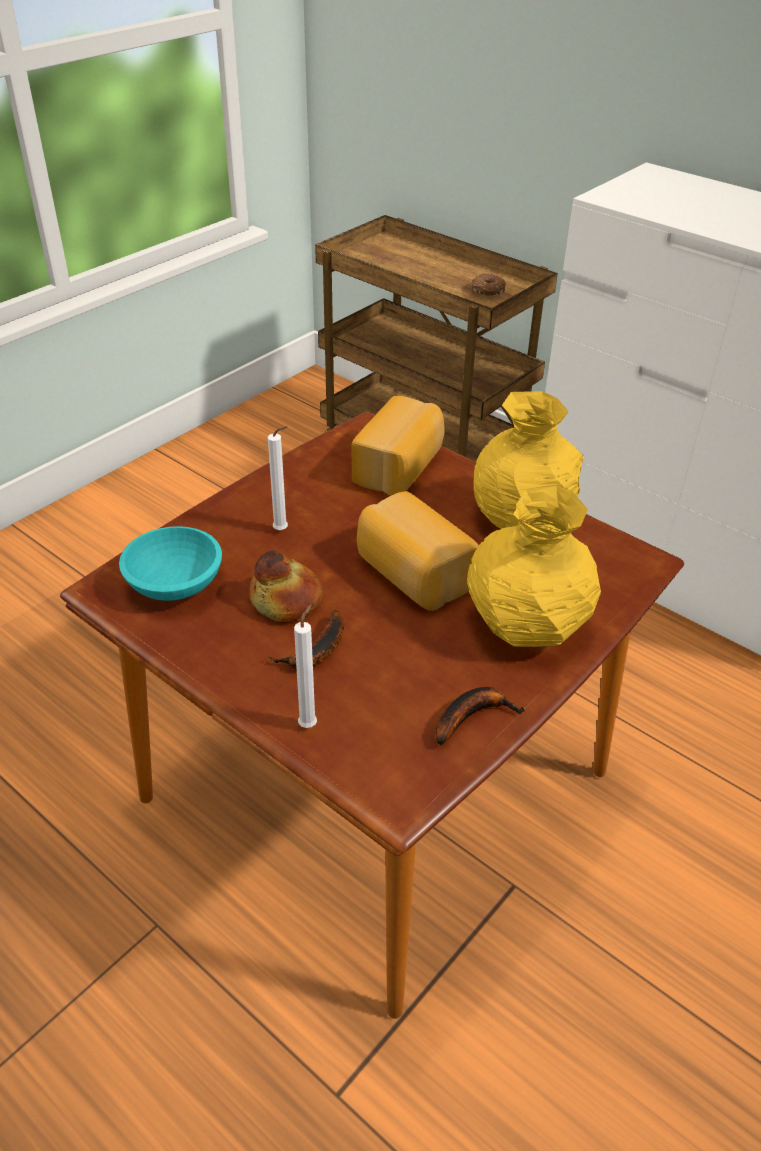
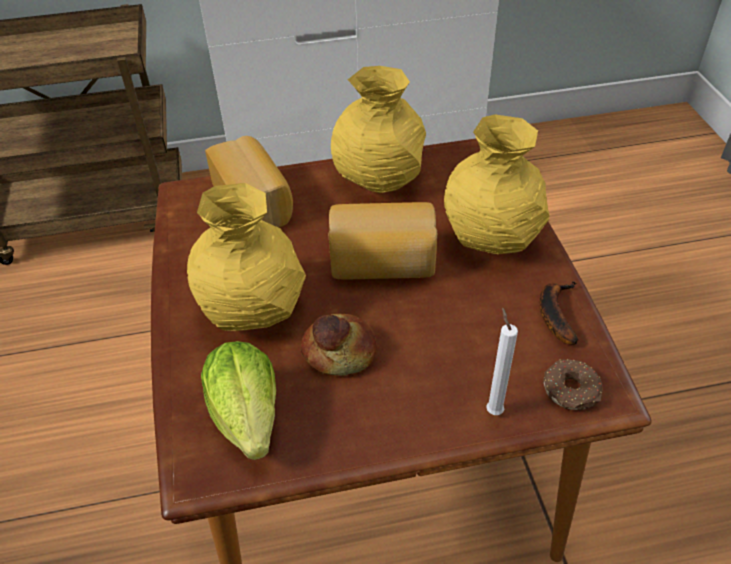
camera: 50 degrees left, 5 degrees up
(177, 584) = (247, 415): turquoise bowl -> lettuce
(283, 530) = (254, 310): white candle -> yellow vase
(316, 652) = (418, 364): banana -> none
(487, 291) = (99, 45): donut -> donut (571, 391)

